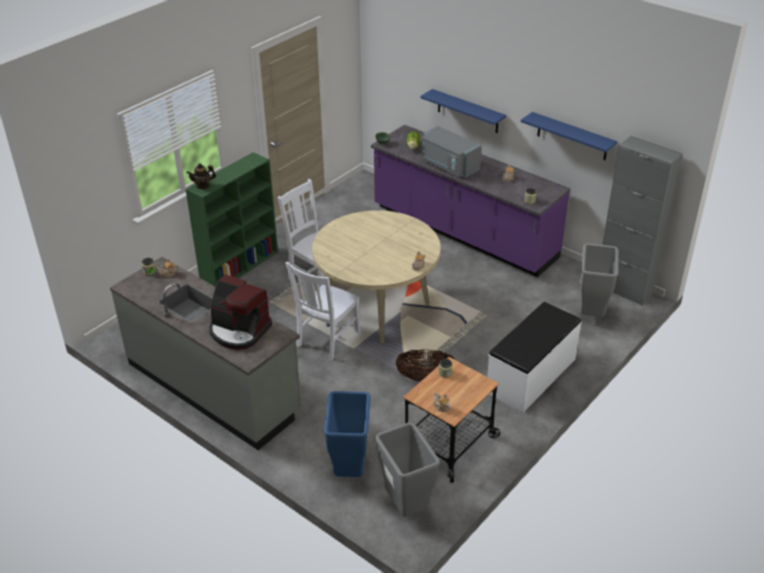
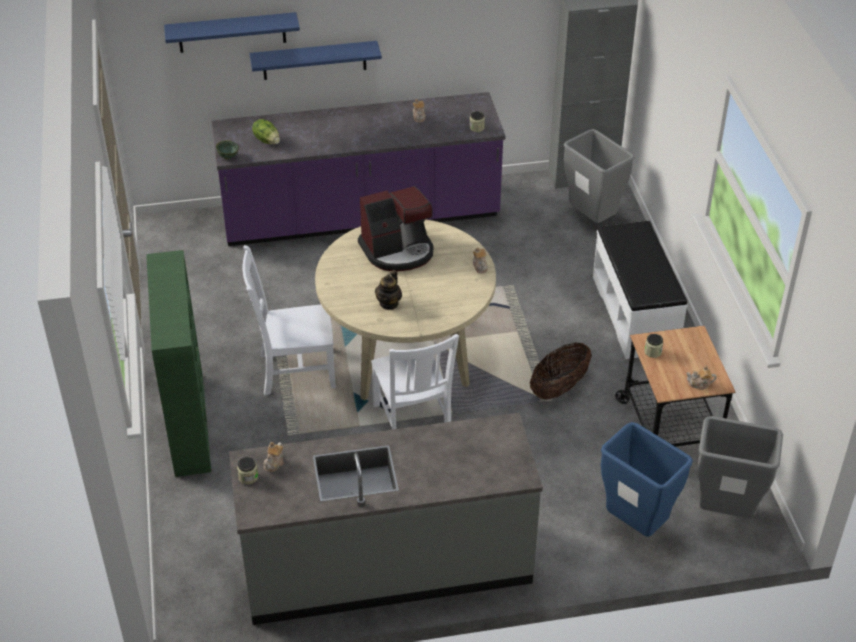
camera: 50 degrees left, 5 degrees up
(202, 186) = (165, 332): teapot -> teapot (389, 303)
(239, 331) = (460, 457): coffee machine -> coffee machine (398, 250)
(448, 165) = (340, 139): grey microwave -> none
(572, 136) = (478, 28): blue shelf -> blue shelf (232, 32)

